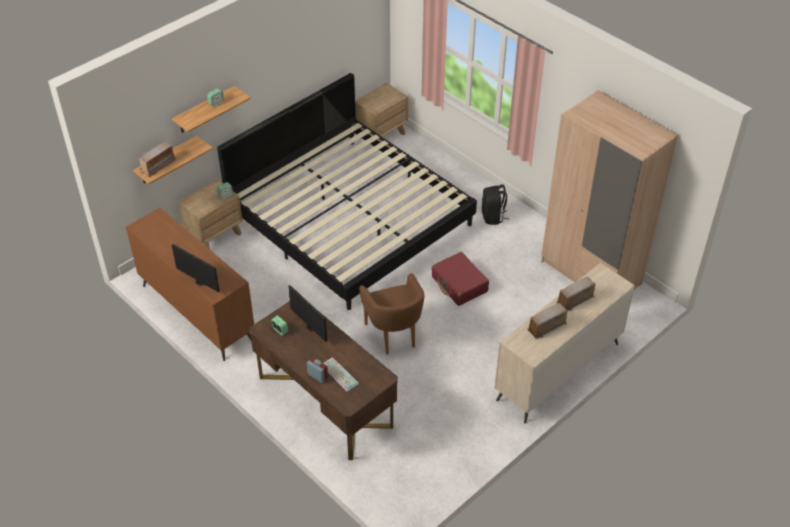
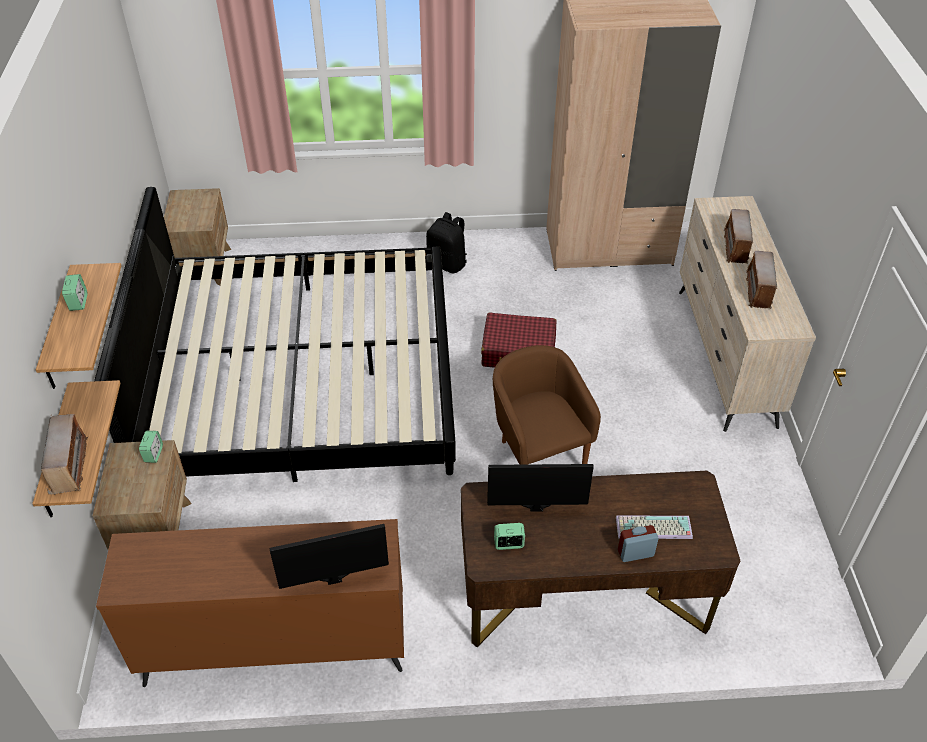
camera: 50 degrees left, 0 degrees up
(393, 334) = (537, 457): brown armchair -> brown armchair turned 135 degrees counterclockwise

